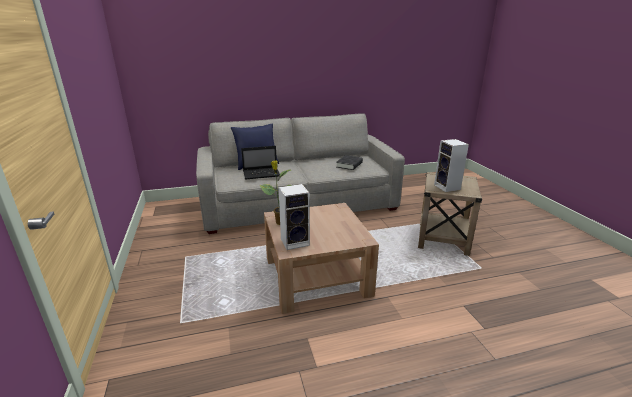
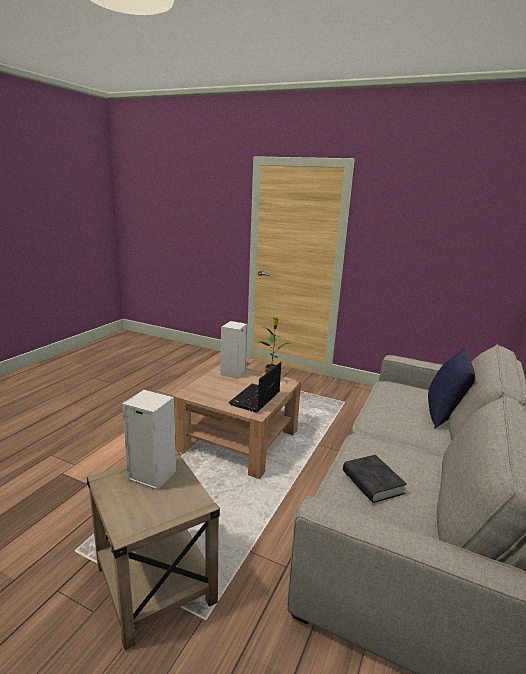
camera: 130 degrees right, 5 degrees down
(262, 174) = (398, 404): laptop -> laptop (255, 399)

